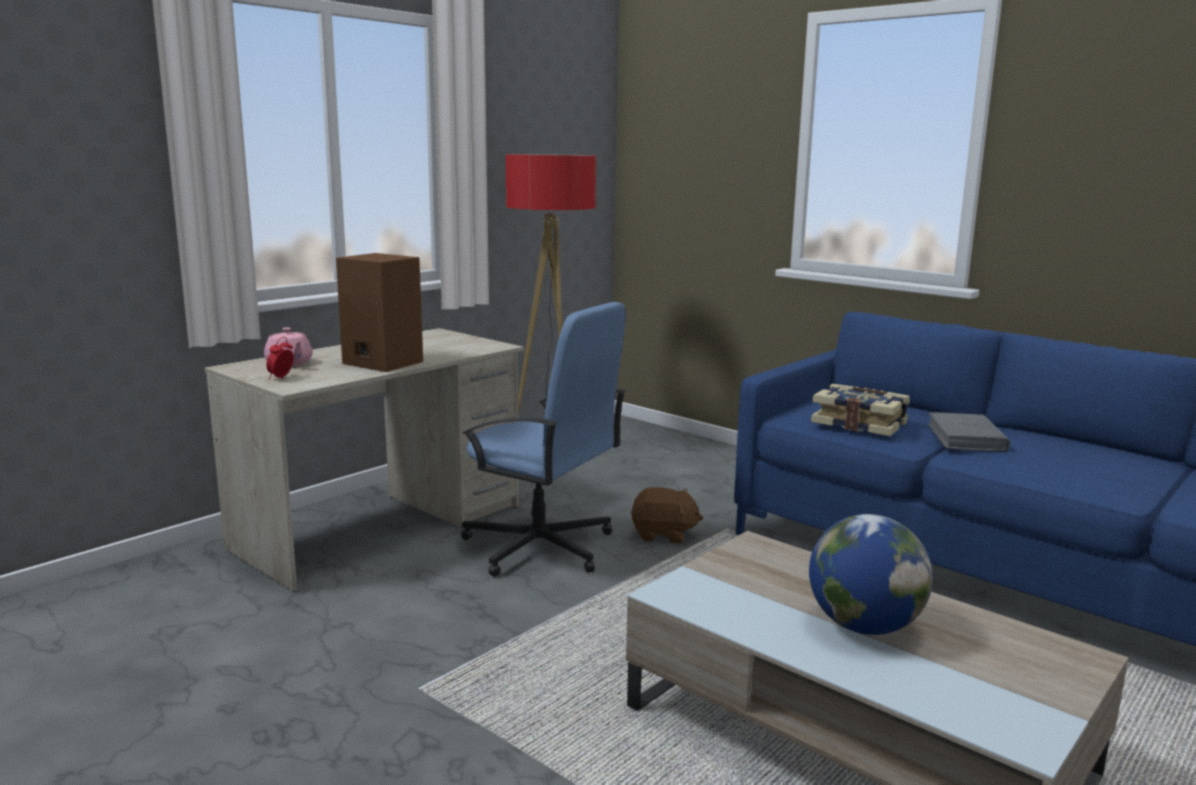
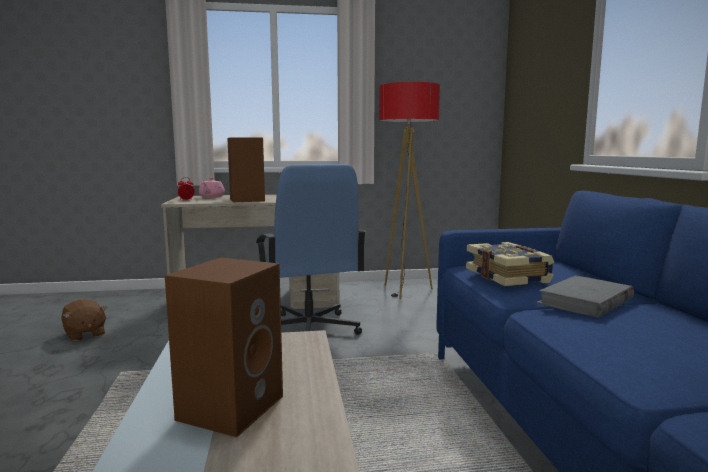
camera: 40 degrees right, 5 degrees down
(663, 535) = (390, 344): brown plush toy -> brown plush toy (84, 334)
(864, 626) = (231, 406): globe -> brown speaker

